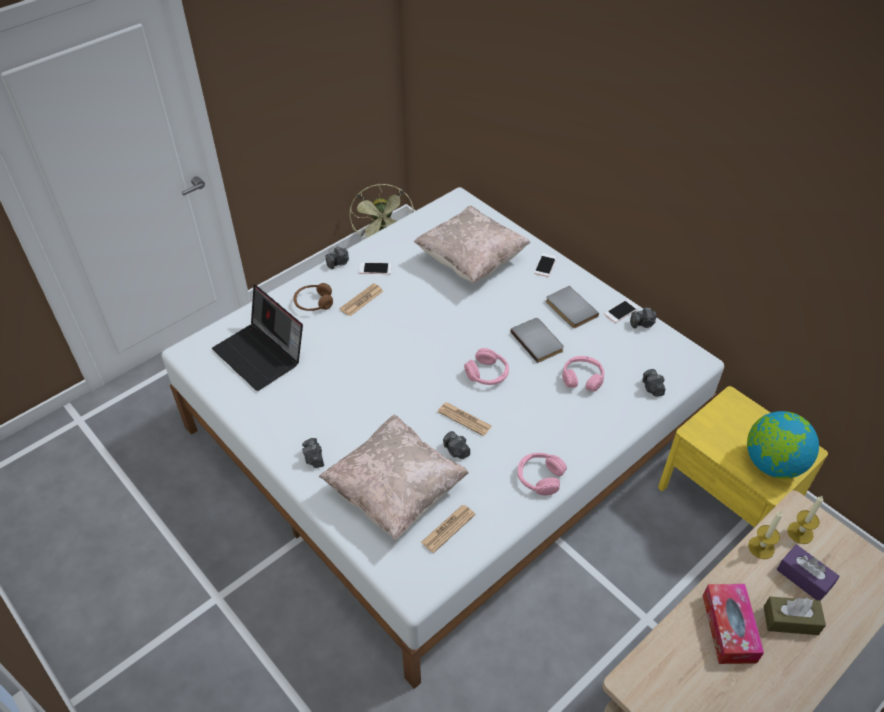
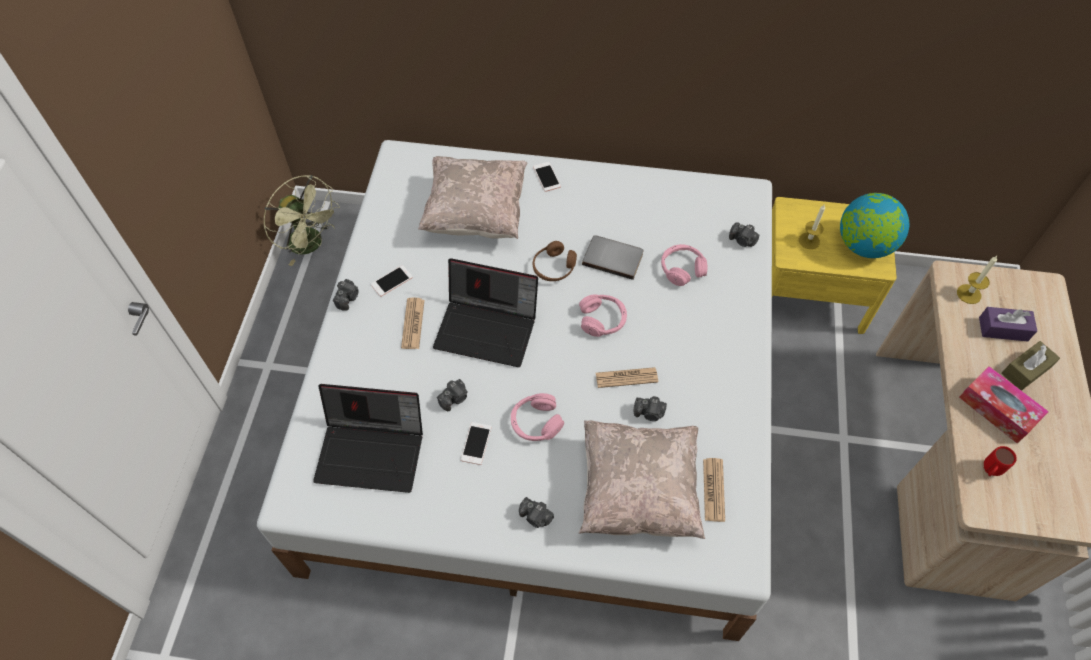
camera: 40 degrees left, 10 degrees up
(313, 303) = (367, 359): brown headphones -> brown headphones (554, 268)
(405, 331) = (488, 328): none -> laptop
(539, 477) = (737, 386): pink headphones -> pink headphones (535, 422)
(570, 309) = (609, 208): grey book -> none
(621, 311) = (652, 183): phone -> phone (476, 443)
(643, 324) = (680, 184): camera -> camera (454, 398)
(668, 663) = (989, 471): none -> red mug
(761, 547) = (957, 326): candle -> candle (809, 241)

